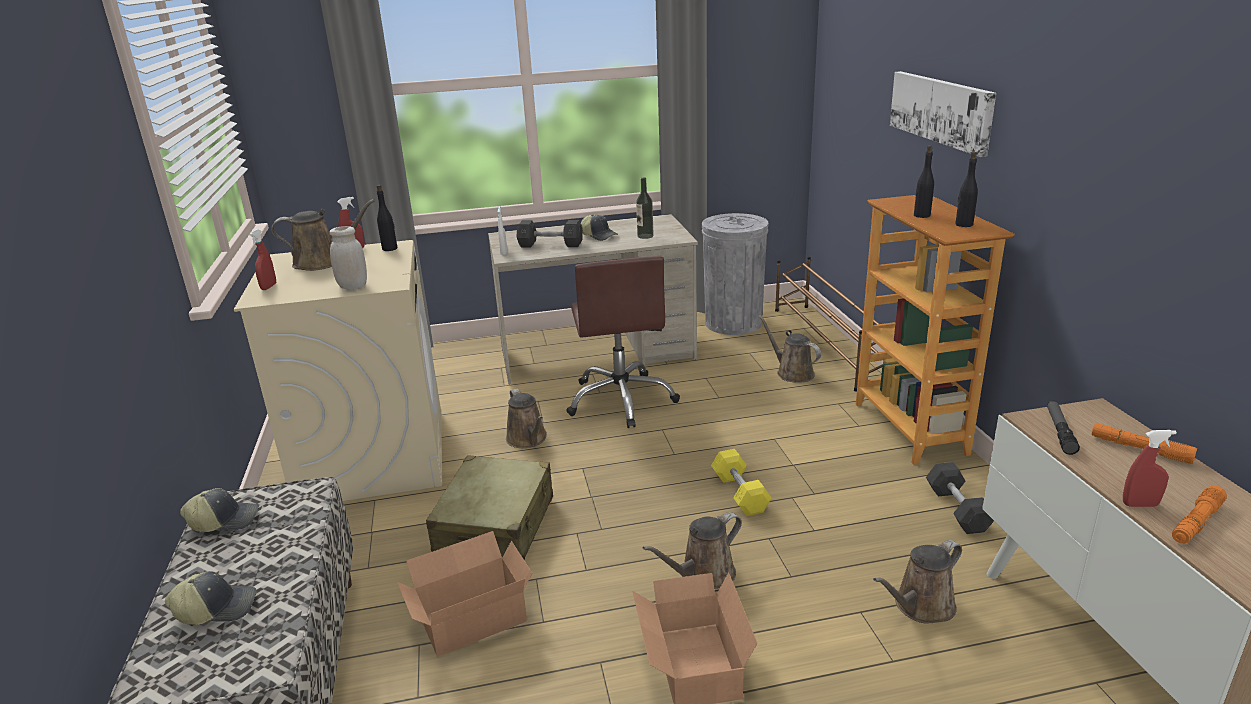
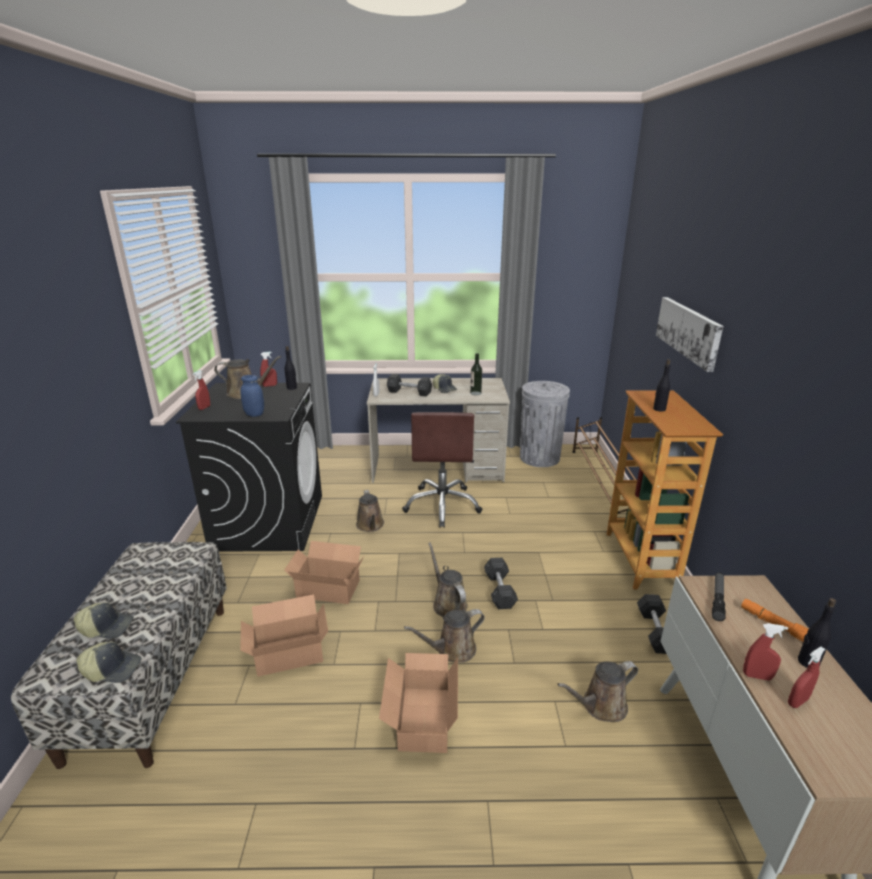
camera: 10 degrees right, 0 degrees up
(225, 520) = (137, 563): cap -> cap (112, 669)
(353, 286) = (254, 414): white jar -> blue jar
(373, 456) = (269, 522): beige washing machine -> black washing machine
(496, 526) = (327, 587): beige suitcase -> cardboard box
(740, 493) = (499, 590): yellow dumbbell -> grey dumbbell
(792, 373) = (568, 502): brown watering can -> brown watering can (448, 603)
(963, 224) = (687, 421): black bottle -> black bottle (807, 662)
(1196, 522) = (797, 701): orange flashlight -> red spray bottle

